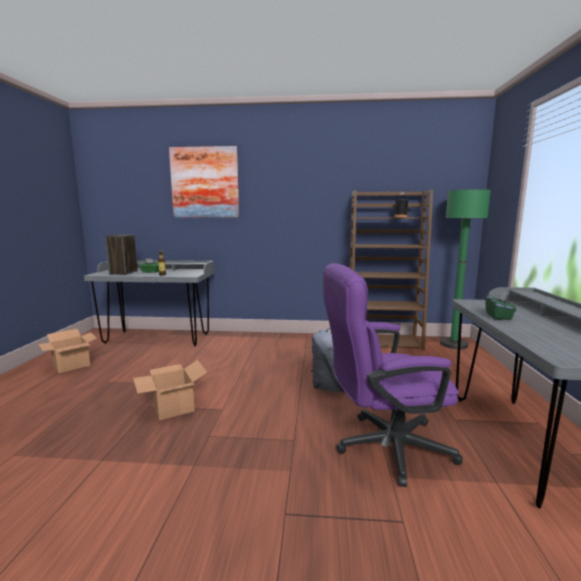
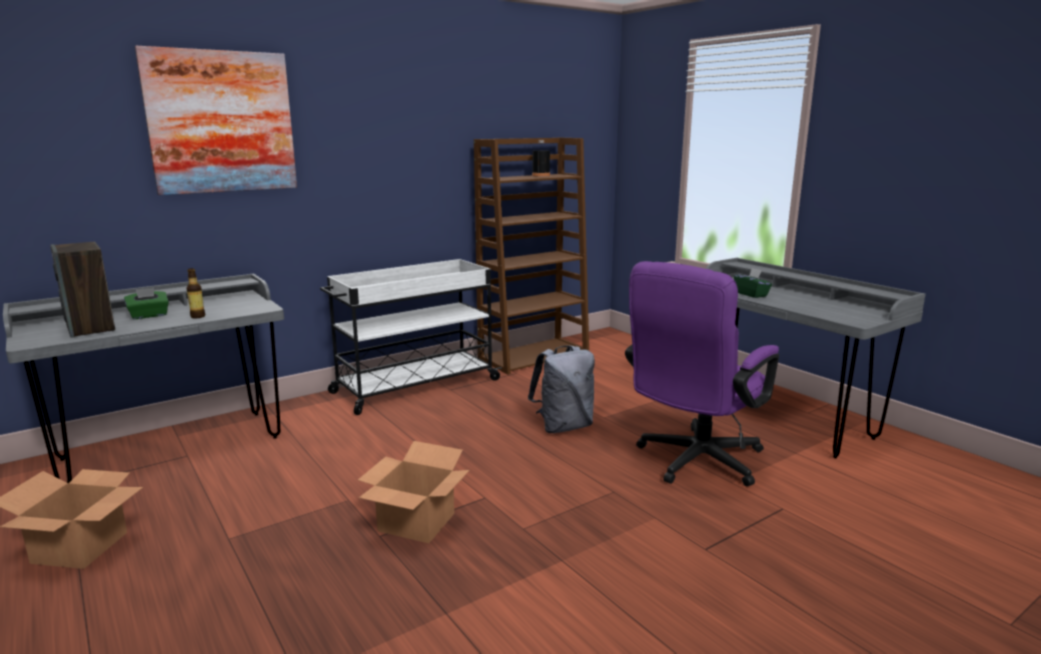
camera: 40 degrees left, 5 degrees up
(289, 340) = (414, 386): none -> white cart
(453, 344) = (606, 339): green floor lamp -> none

